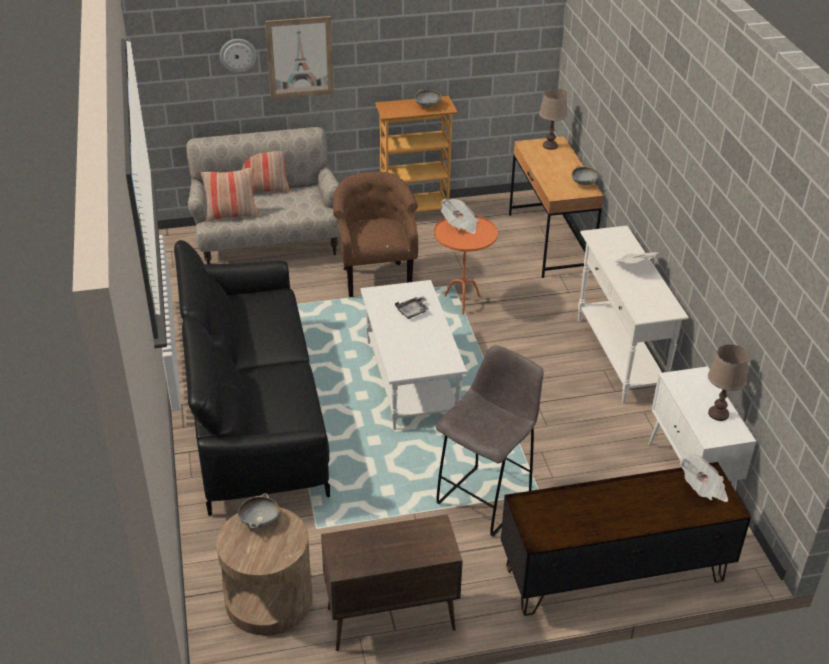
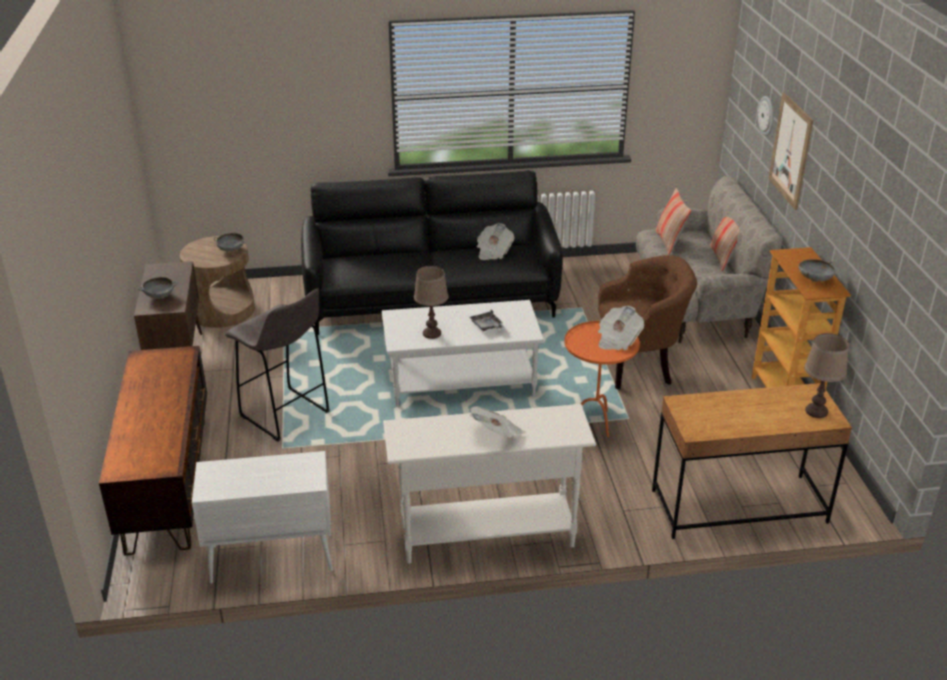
camera: 95 degrees right, 5 degrees down
(584, 183) = (715, 429): grey bowl -> grey bowl (159, 296)
(702, 489) = (150, 458): newspaper -> newspaper (493, 252)
(718, 414) = (244, 482): brown table lamp -> brown table lamp (432, 333)

